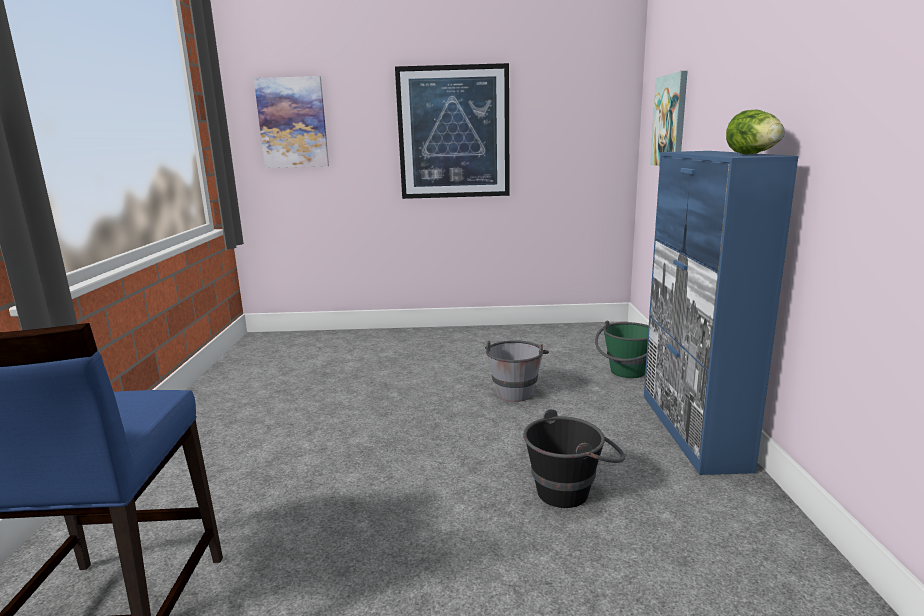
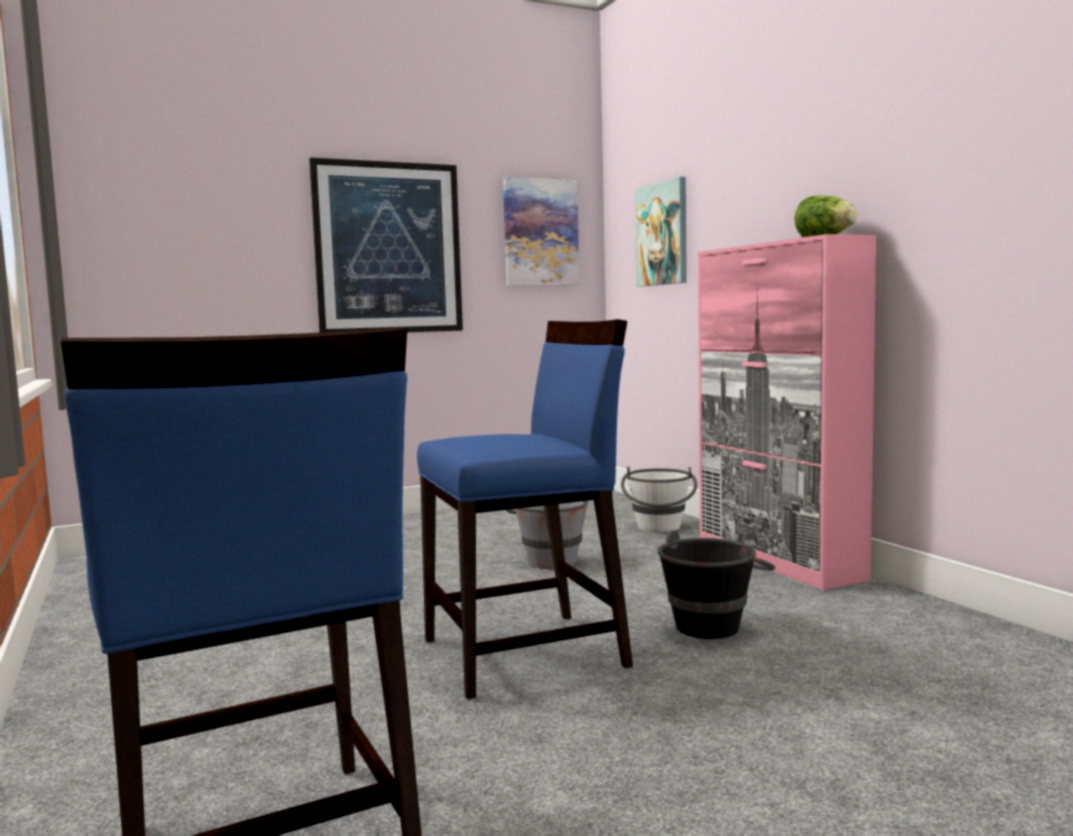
camera: 25 degrees left, 10 degrees down
(293, 123) = (154, 225): picture -> picture (540, 232)
(413, 483) = (527, 653): none -> blue chair
(626, 374) = (659, 529): green bucket -> white bucket
(692, 430) = (778, 561): blue cabinet -> pink cabinet

